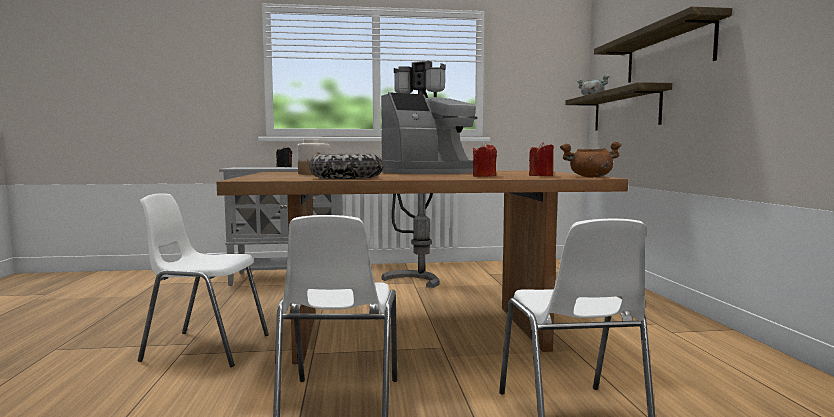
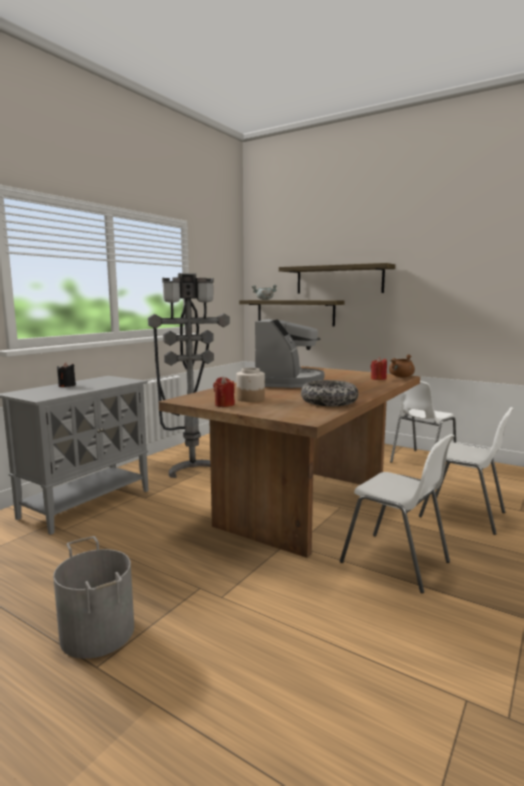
camera: 50 degrees left, 5 degrees up
(99, 336) = (96, 633): none -> grey bucket
(205, 348) = (223, 582): white chair -> white chair (422, 461)
(484, 176) = (362, 384): red candle -> red candle (224, 405)

